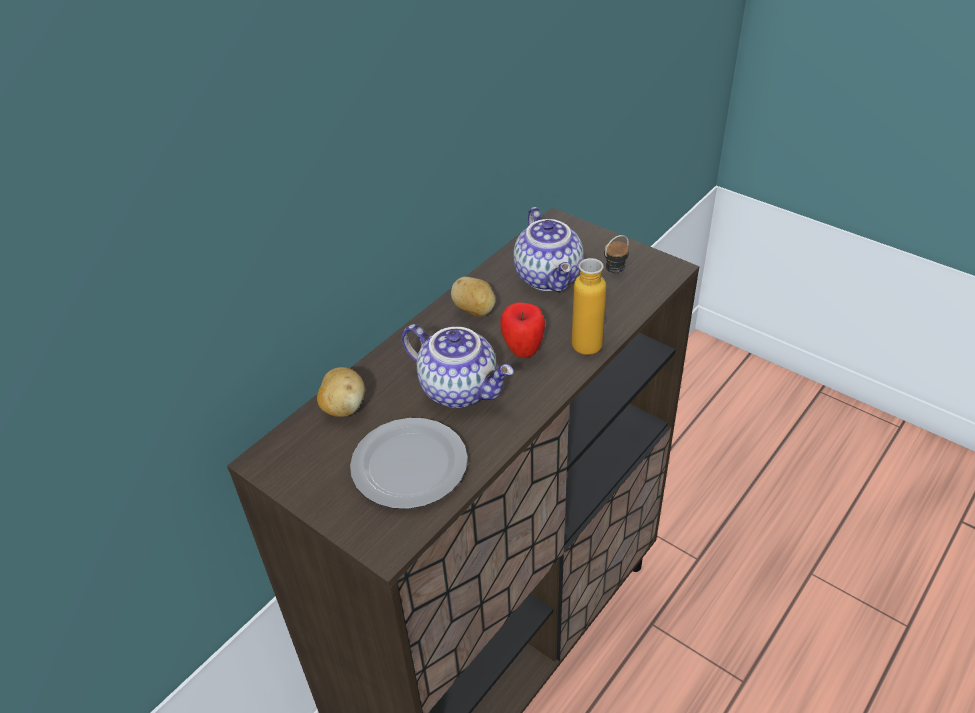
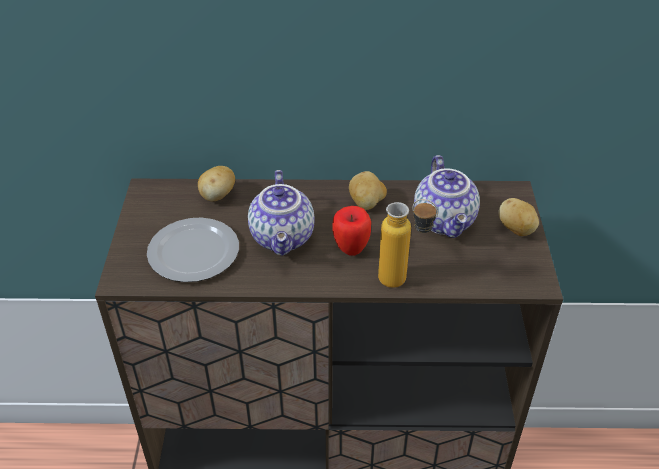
camera: 50 degrees right, 0 degrees up
(550, 277) = (445, 221): teapot -> teapot turned 45 degrees counterclockwise
(601, 246) = (516, 230): none -> potato

